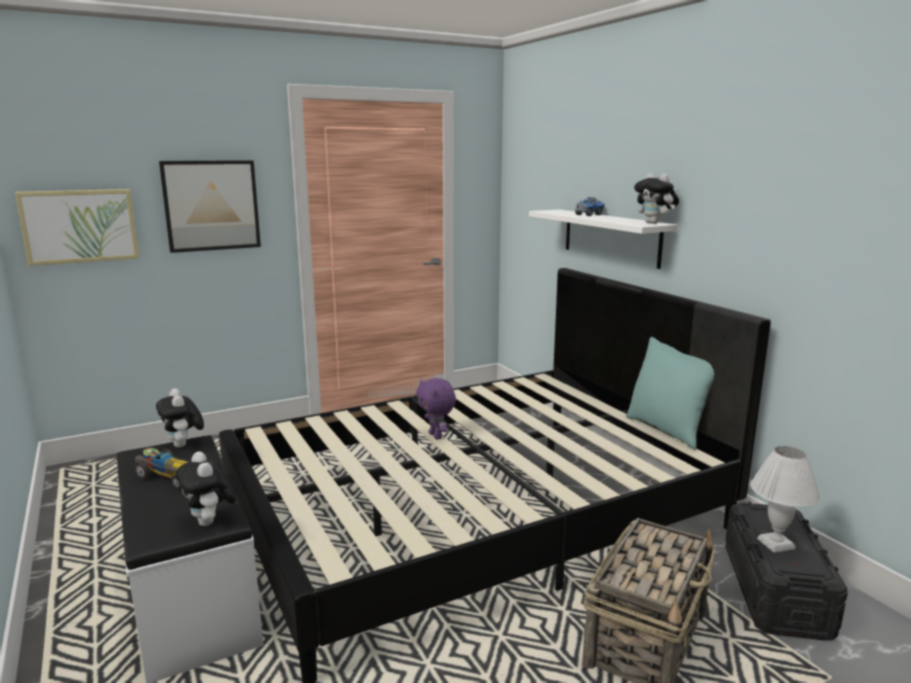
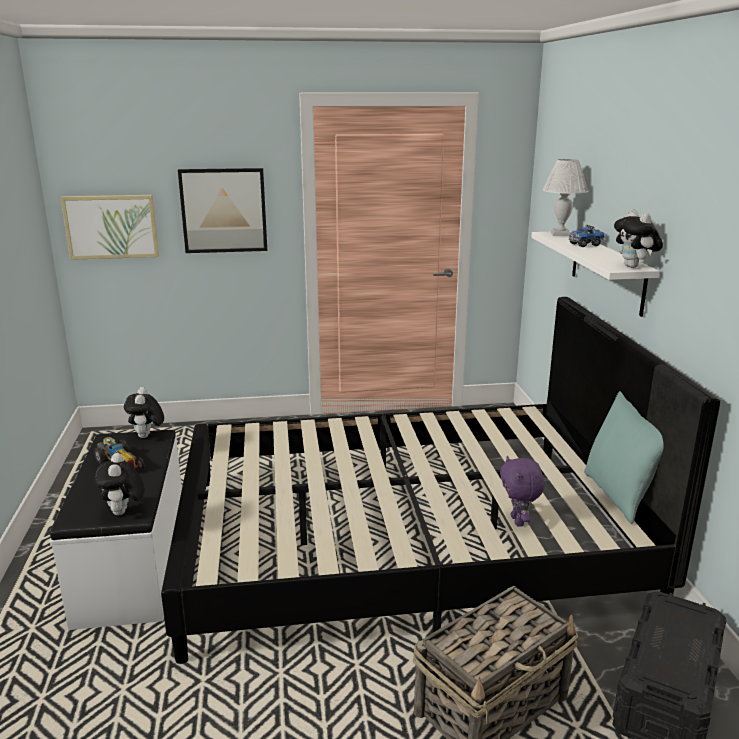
camera: 20 degrees right, 5 degrees up
(436, 436) = (376, 461): purple plush toy -> purple plush toy (518, 521)
(776, 543) = (663, 646): white table lamp -> white table lamp (561, 234)

